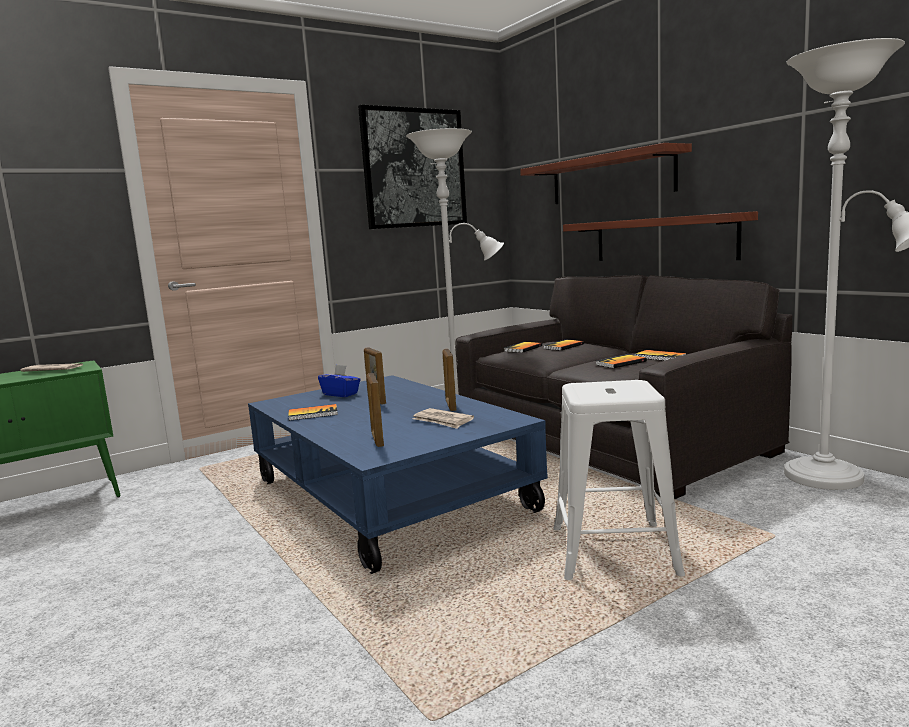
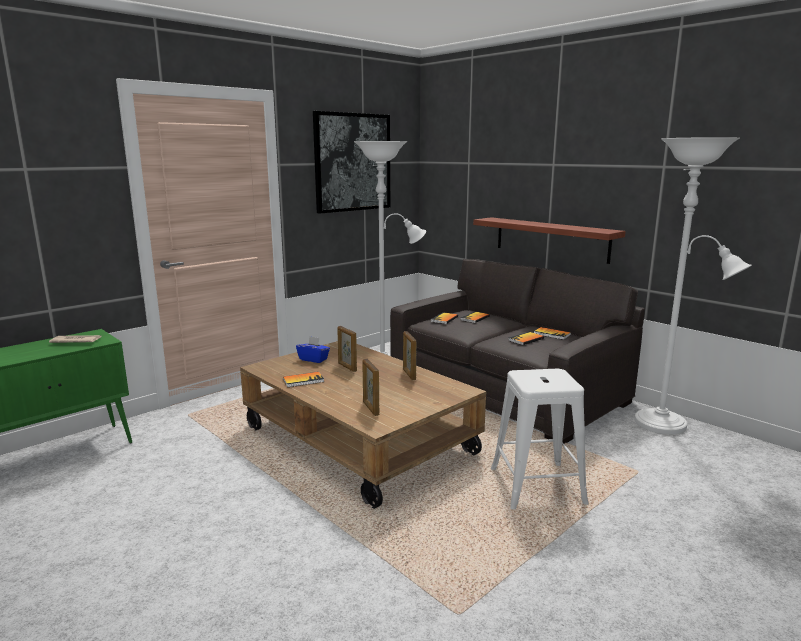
camera: 10 degrees left, 5 degrees up
(390, 495) = (359, 440): blue coffee table -> brown coffee table
(442, 421) = (411, 390): newspaper -> none
(610, 178) = (511, 186): shelf -> none

